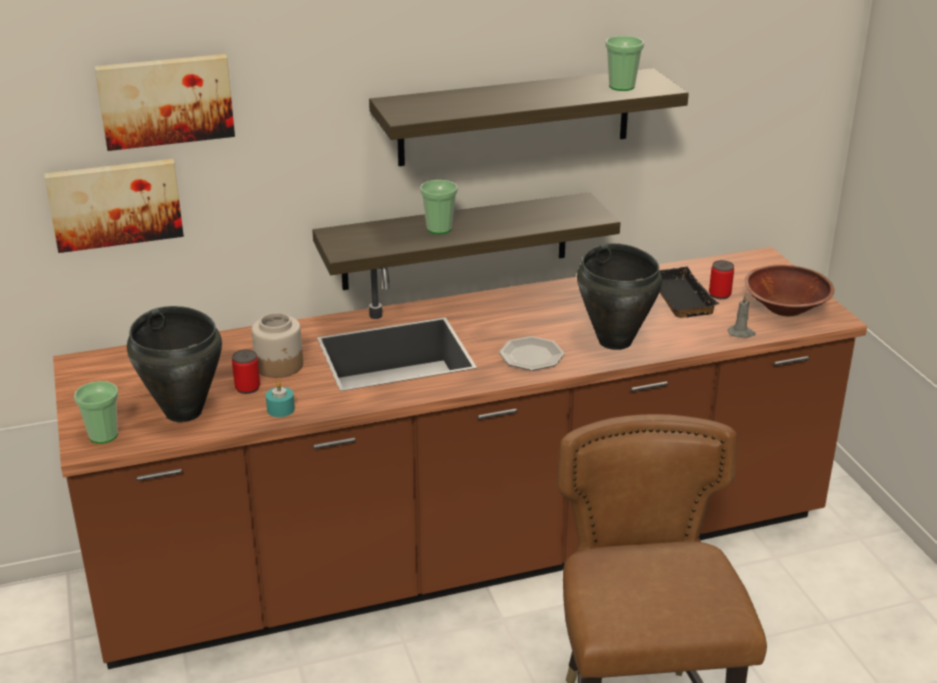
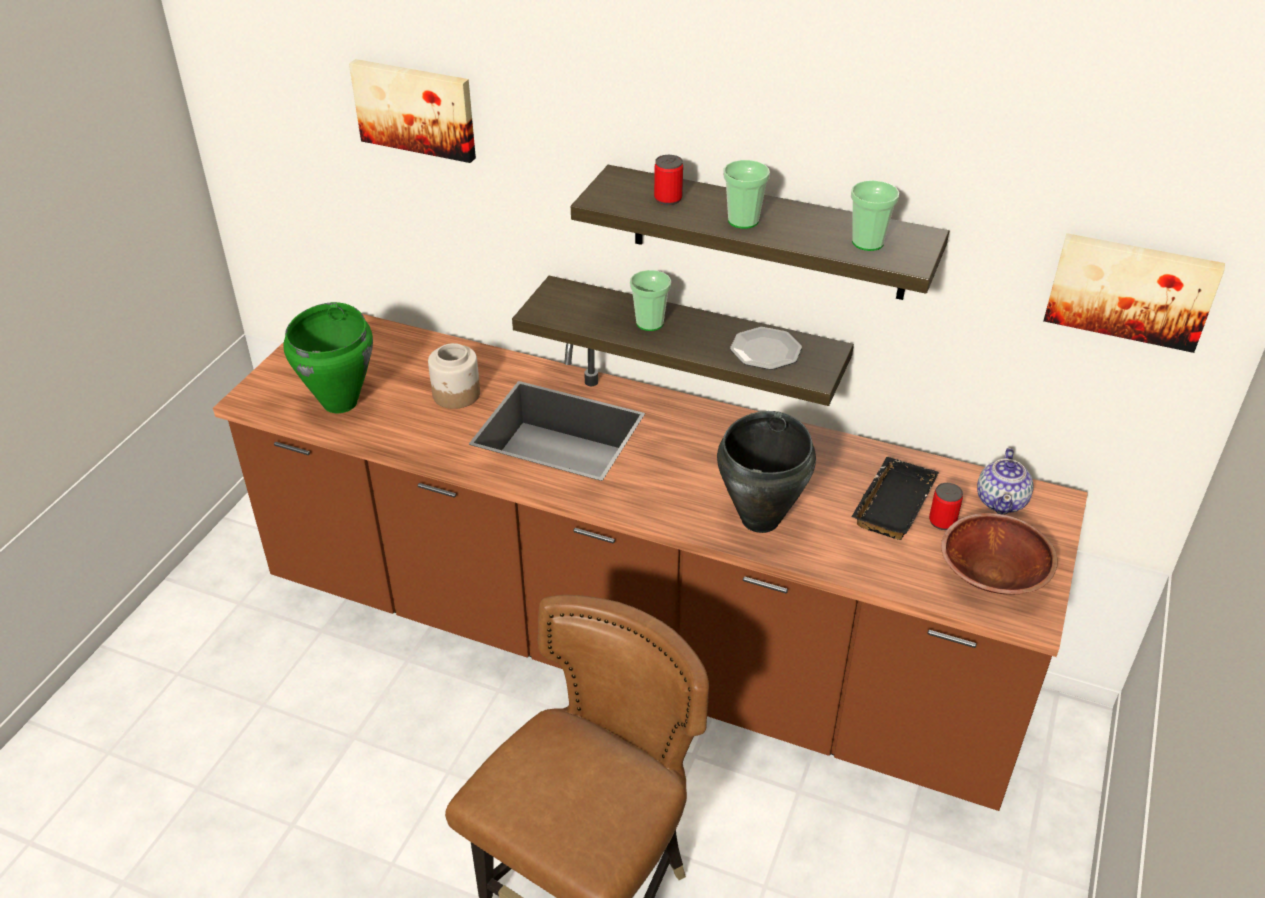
camera: 40 degrees right, 10 degrees up
(103, 435) = (268, 395): cup -> cup (743, 221)
(115, 203) = (375, 190): picture -> picture (1131, 289)
(184, 411) = (341, 402): black cooking pot -> green cooking pot
(247, 387) = (408, 404): can -> can (668, 199)
(280, 409) = (405, 438): turquoise candle -> none
(531, 356) = (662, 494): plate -> plate (765, 351)
(735, 270) = (1001, 501): none -> teapot
(741, 333) = (900, 579): grey candle -> none

